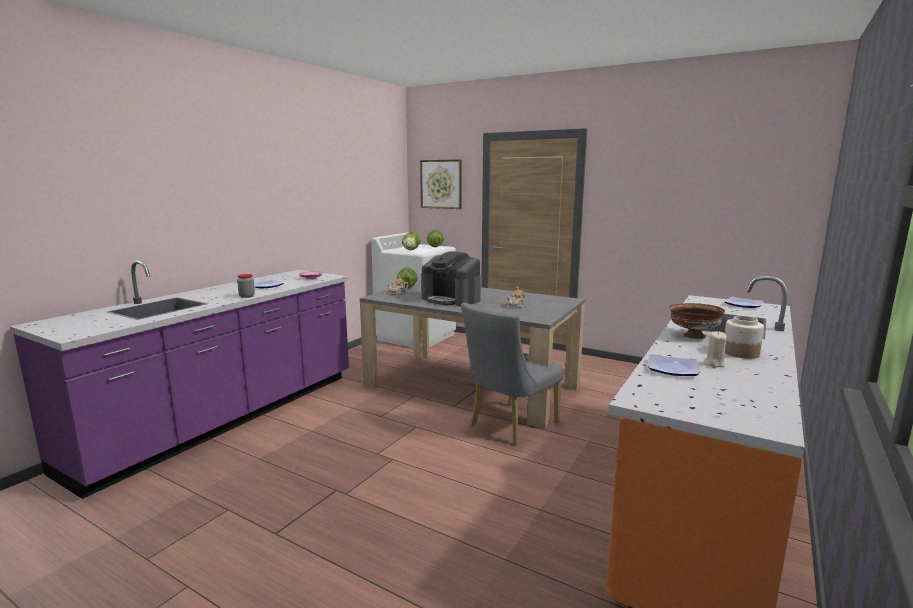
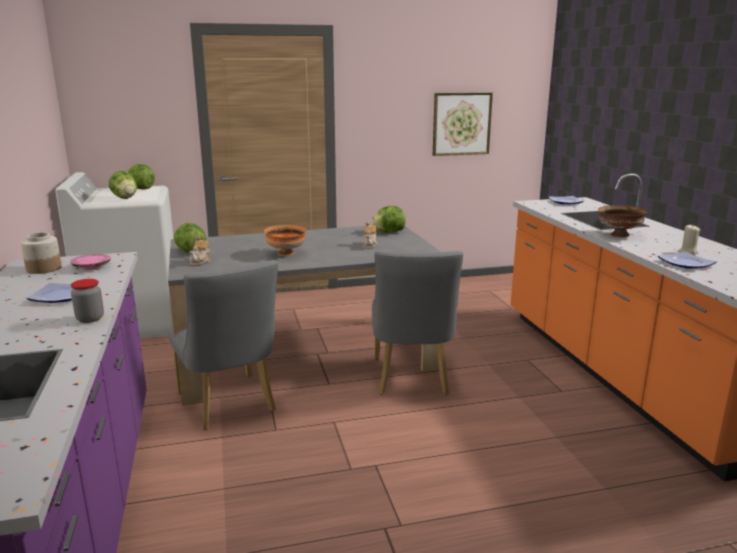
camera: 45 degrees left, 5 degrees up
(383, 394) = (229, 405): none -> grey chair
(441, 184) = (124, 96): picture -> picture (461, 124)
(451, 299) = (286, 254): coffee machine -> orange bowl
(554, 302) = (388, 232): none -> lettuce
(740, 353) = (673, 240): jar -> jar (43, 269)

